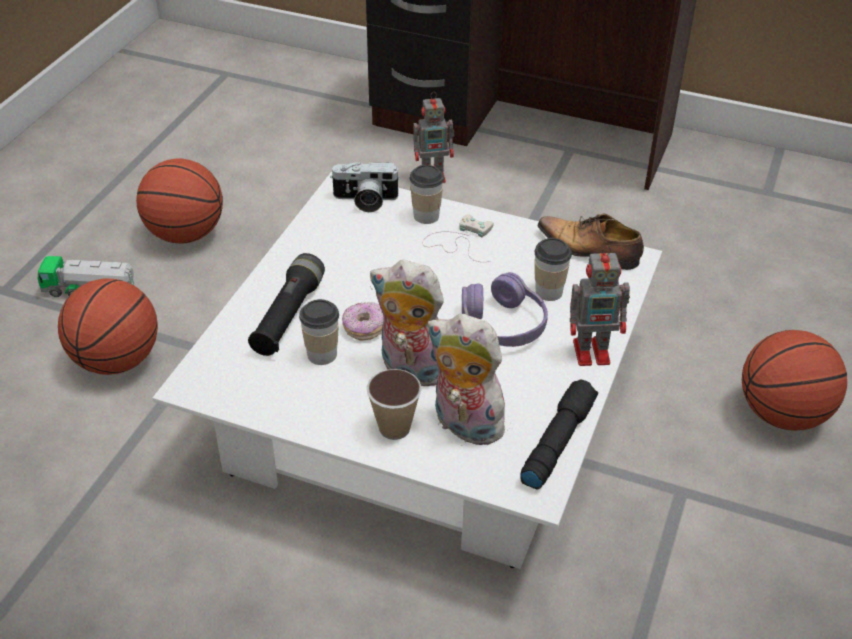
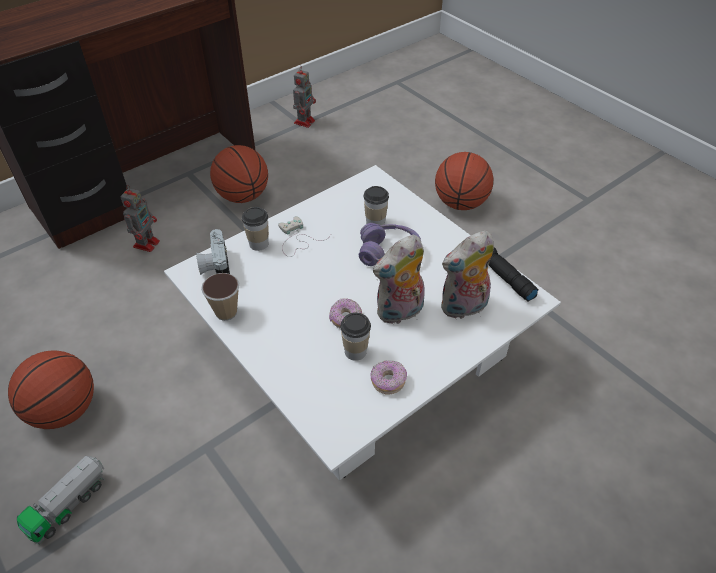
camera: 60 degrees left, 5 degrees up
(117, 361) = (171, 513): basketball -> basketball (243, 196)
(288, 316) = (303, 355): black flashlight -> none
(296, 398) = (388, 381): none -> donut
(365, 201) = (215, 266): camera -> camera turned 135 degrees clockwise
(394, 428) = (447, 341): cup -> cup (226, 312)
(589, 250) = (352, 190): shoe -> none
(593, 352) = (438, 228): toy robot -> toy robot (305, 121)

